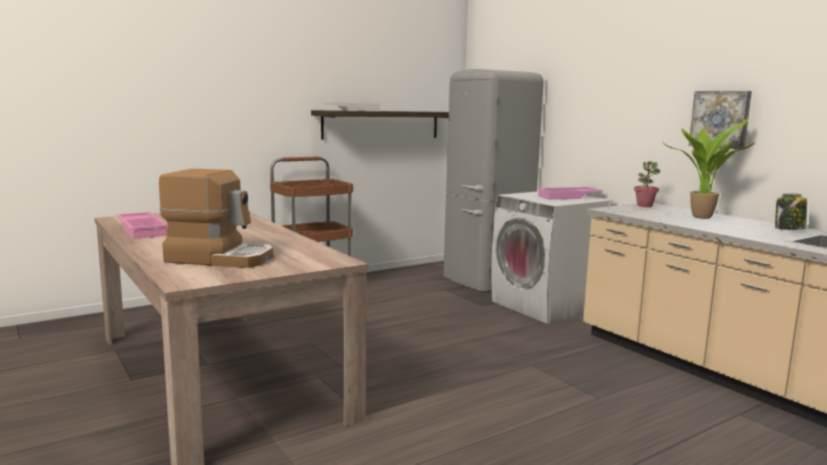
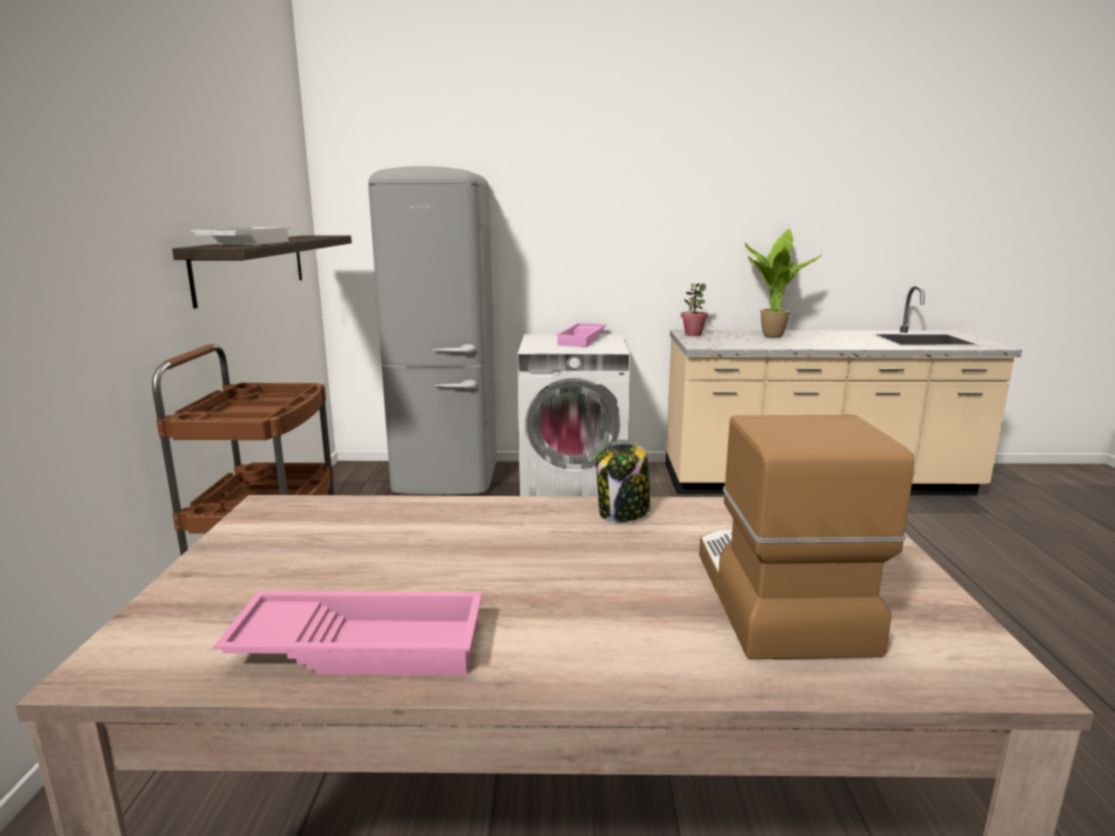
camera: 55 degrees left, 5 degrees up
(221, 258) = (775, 598): coffee machine -> coffee machine turned 45 degrees counterclockwise
(720, 119) = (748, 231): picture -> none
(789, 229) = (846, 334): jar -> jar (623, 513)

